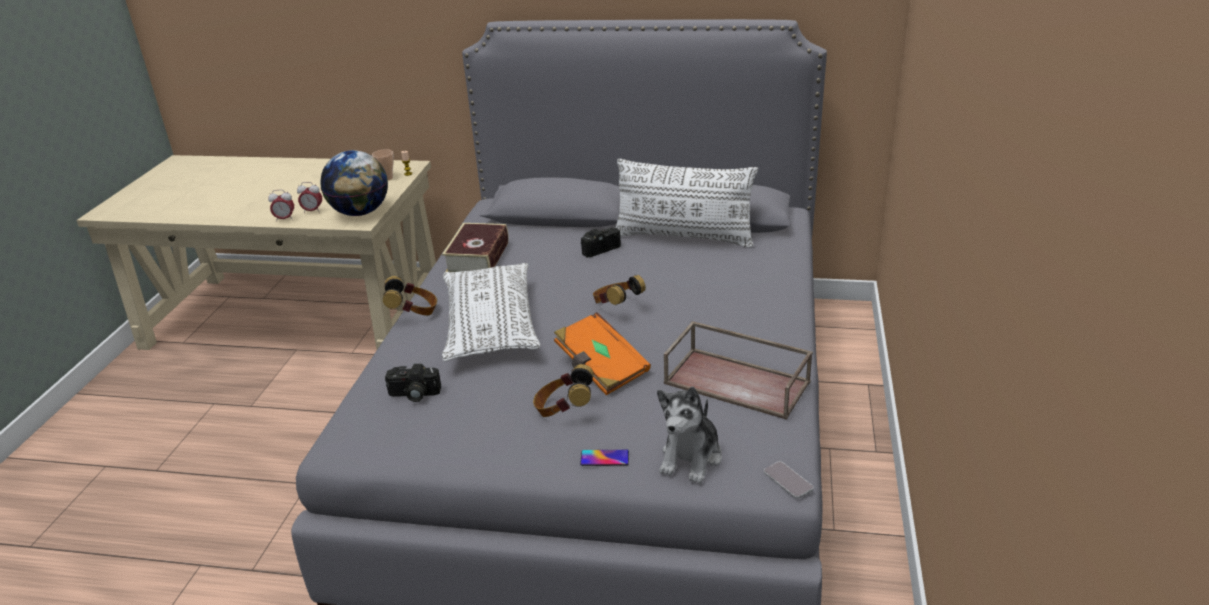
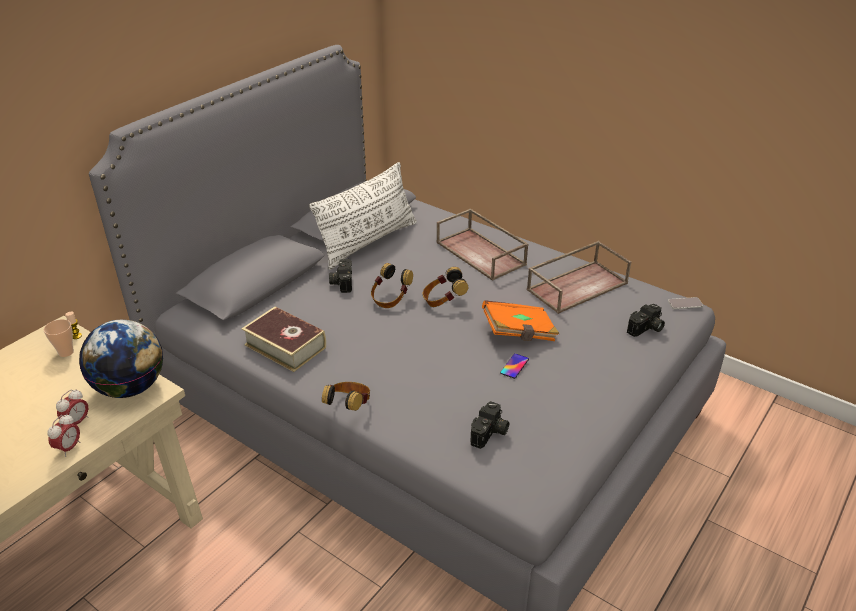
camera: 65 degrees left, 5 degrees up
(490, 326) = (415, 368): white pillow -> none
(564, 410) = (561, 364): headphones -> headphones (390, 299)
(604, 458) = (628, 363): phone -> phone (514, 366)
(691, 457) = (646, 329): plush toy -> camera
(736, 302) = (482, 253): none -> brown tray

